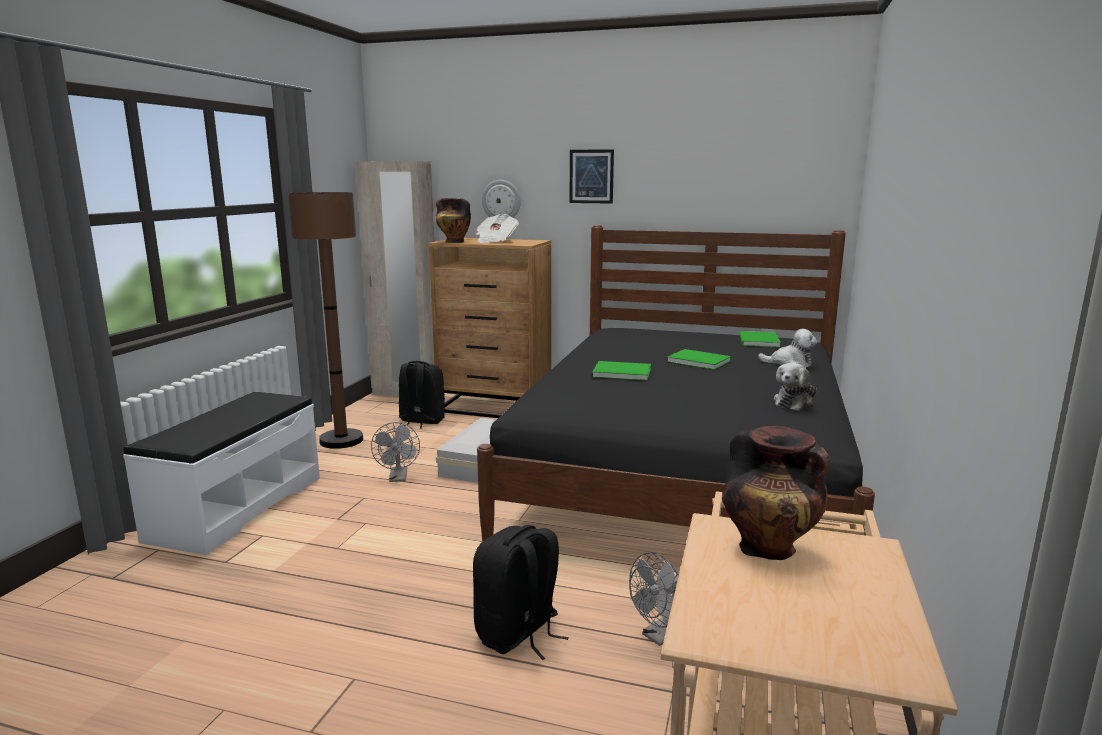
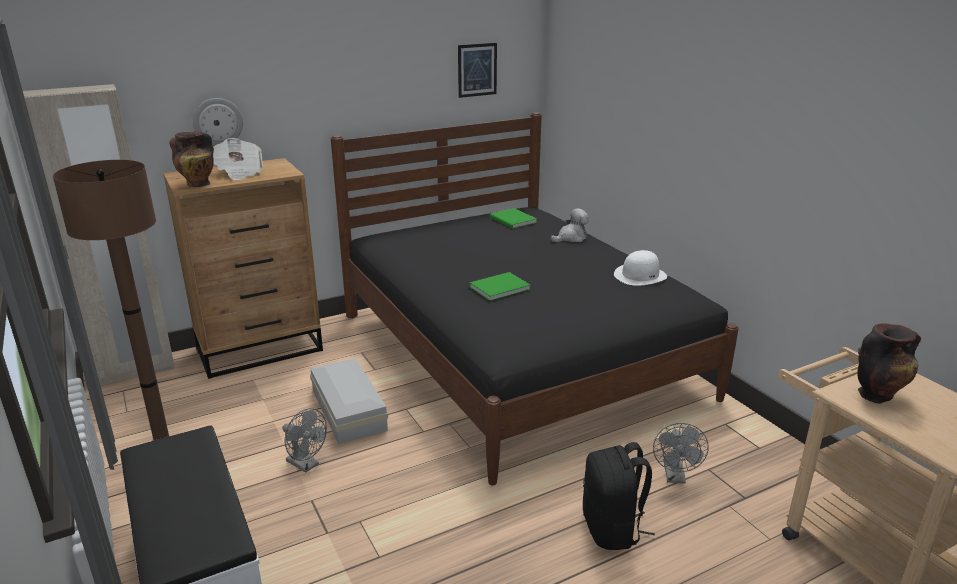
camera: 45 degrees left, 10 degrees up
(421, 421) = (212, 395): black backpack -> none
(591, 176) = (319, 85): picture -> picture (477, 70)
(698, 360) = (519, 255): green book -> none
(795, 403) = (640, 275): plush toy -> white hat

